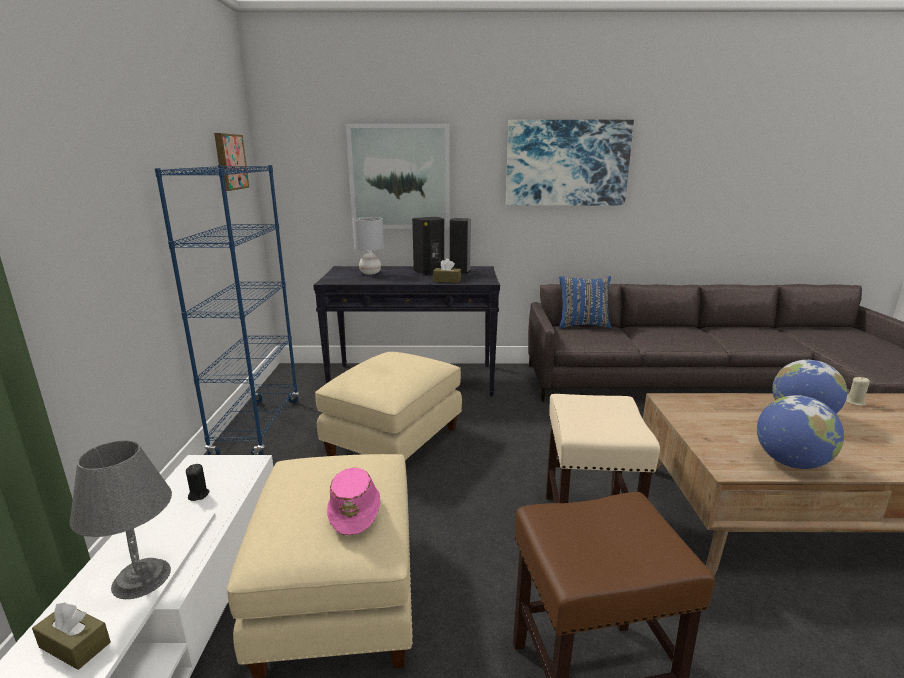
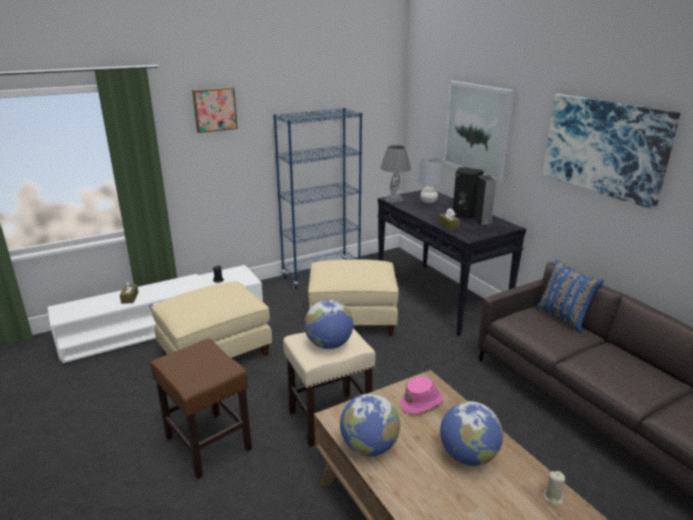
camera: 60 degrees right, 5 degrees up
(142, 578) = (163, 293): grey table lamp -> grey table lamp (394, 199)
(229, 162) = (366, 103): picture -> picture (214, 109)
(355, 510) = (199, 307): pink hat -> pink hat (422, 403)
(605, 416) = (329, 345): none -> globe

